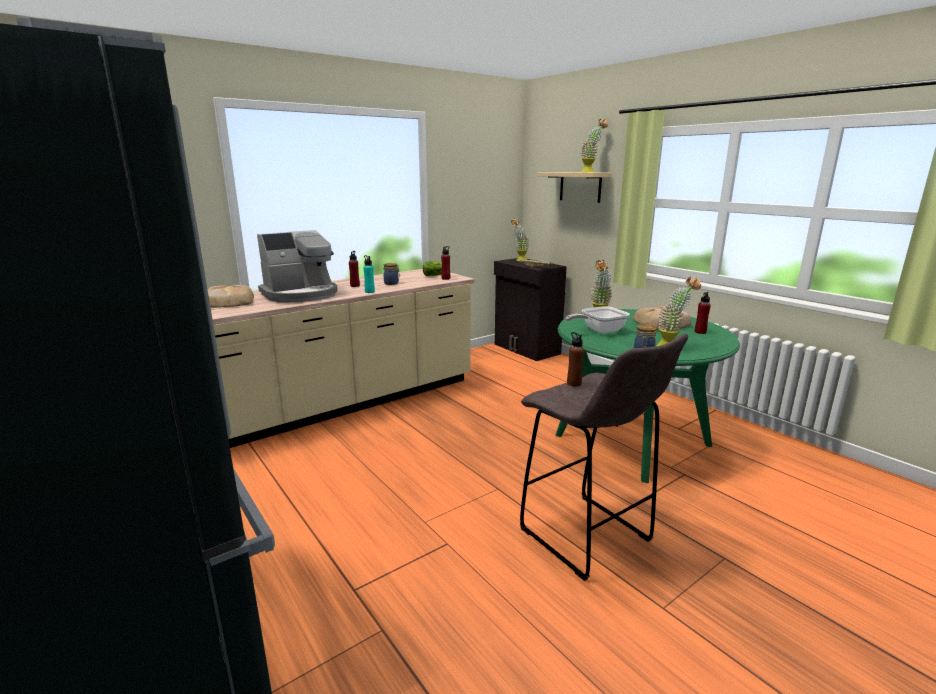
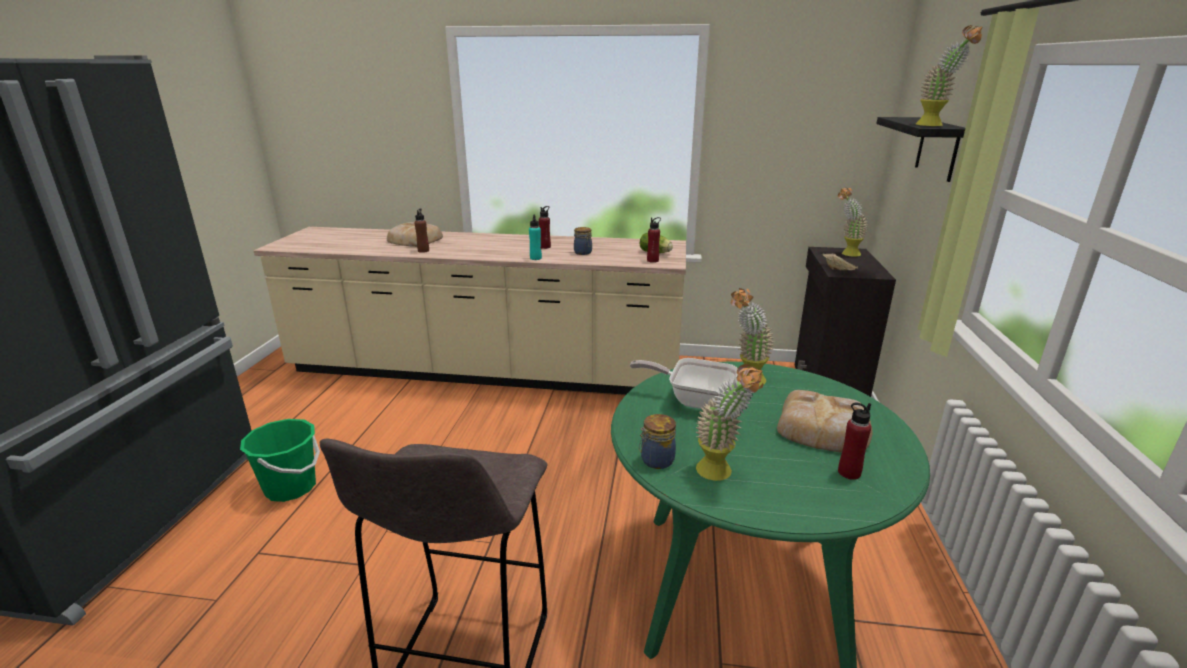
camera: 45 degrees right, 5 degrees up
(292, 546) = (291, 487): none -> green bucket
(301, 294) = (478, 246): coffee machine -> none
(574, 383) = (478, 456): brown bottle -> brown bottle (423, 250)
(580, 186) = (937, 148): beige shelf -> black shelf

